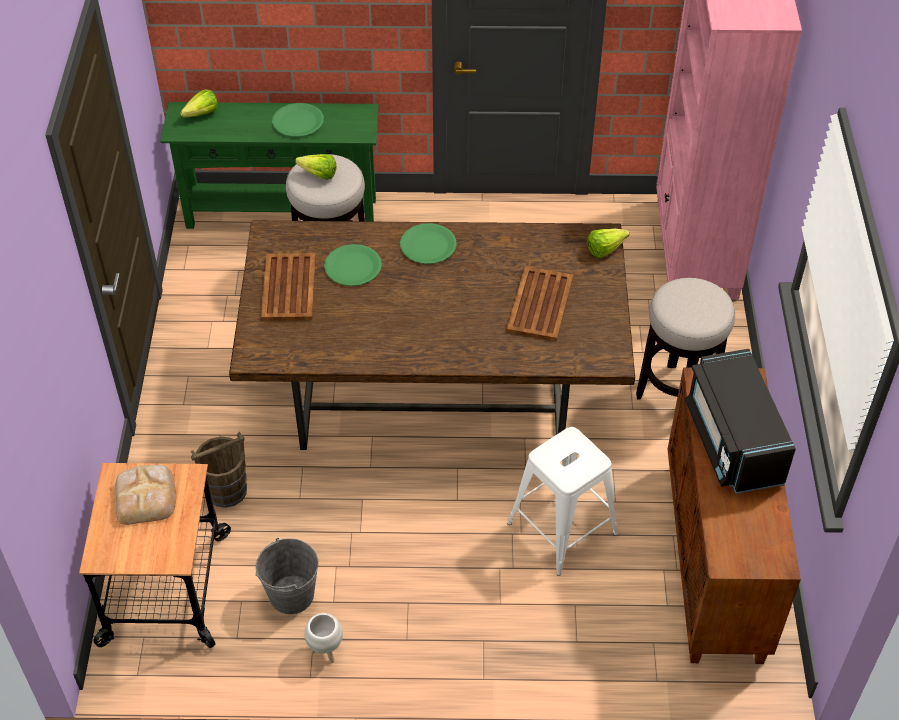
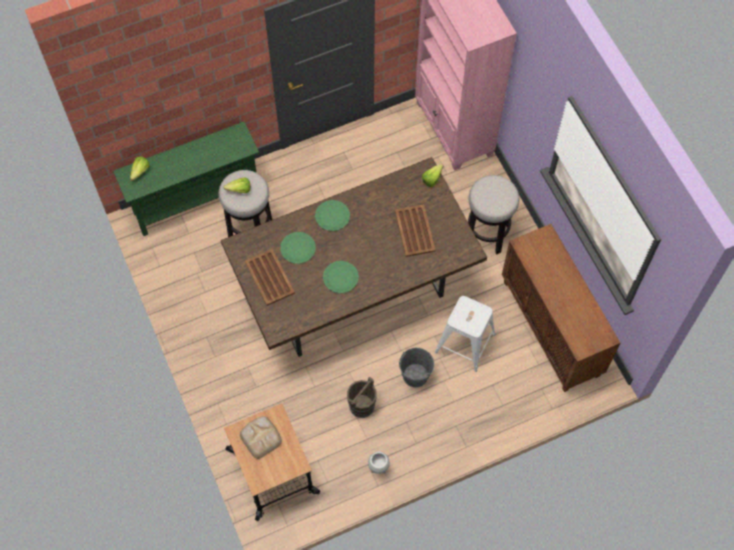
camera: 25 degrees left, 15 degrees up
(226, 490) = (271, 399): brown bucket -> brown bucket (361, 406)
(291, 595) = (342, 445): grey bucket -> grey bucket (415, 375)
(298, 121) = (202, 154): green plate -> green plate (340, 277)
(733, 441) = (554, 276): black microwave -> none

